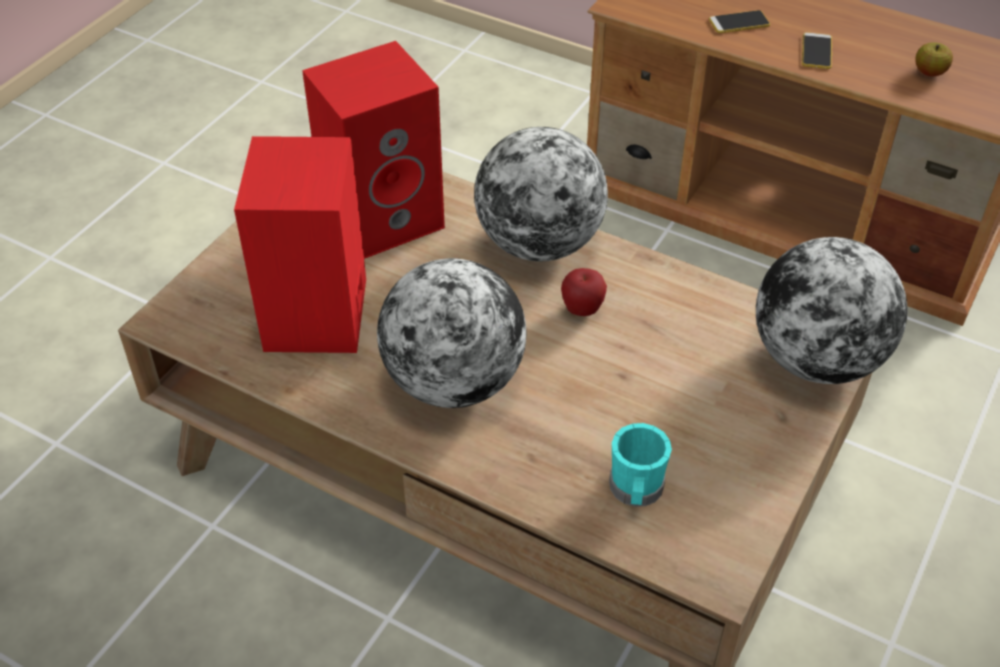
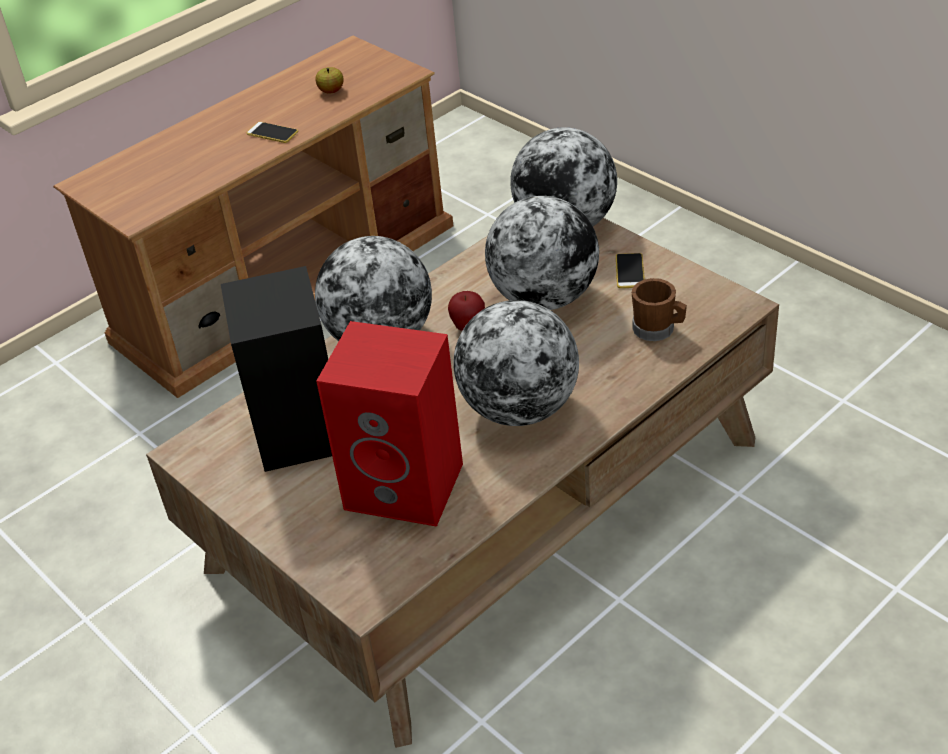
camera: 70 degrees left, 5 degrees down
(384, 217) = (296, 429): red speaker -> black speaker
(635, 491) = (658, 329): turquoise mug -> brown mug
(659, 367) = (544, 298): none -> globe
(739, 22) = (208, 161): phone -> phone (630, 271)

